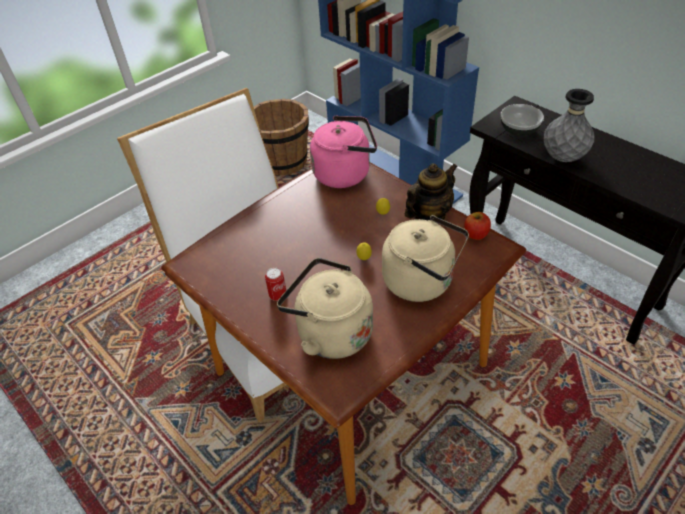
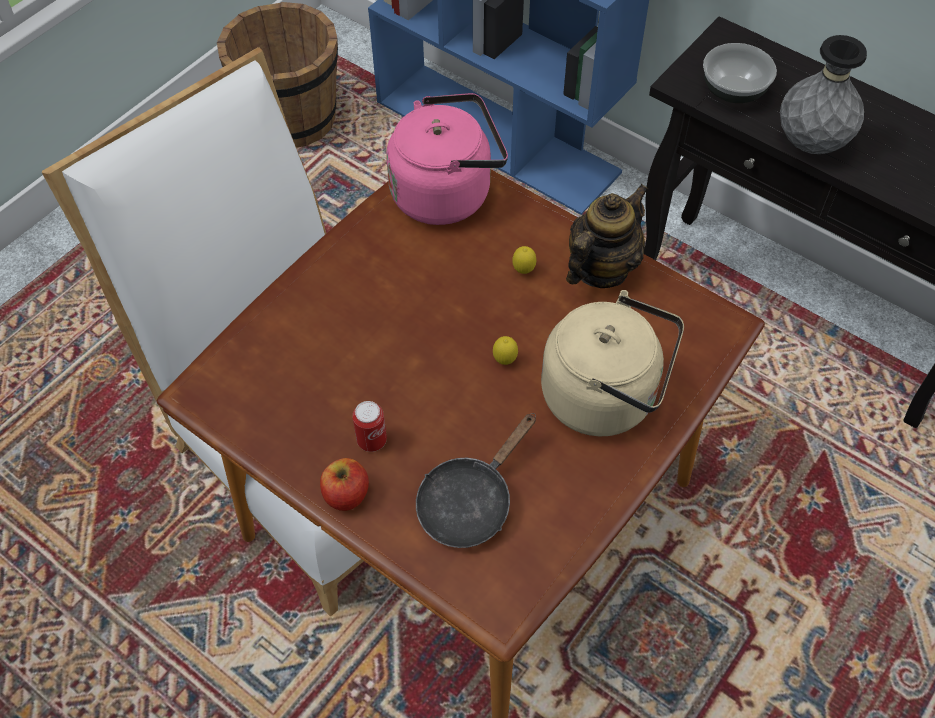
camera: 10 degrees left, 10 degrees up
(330, 332) = (470, 501): beige kettle -> black frying pan
(476, 234) = (682, 301): apple -> apple (346, 494)

